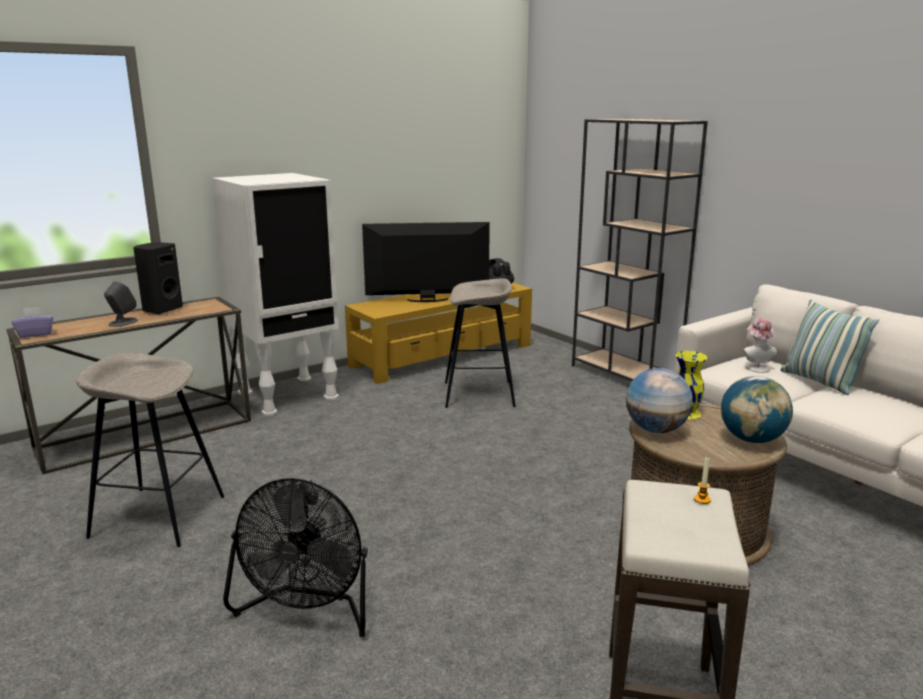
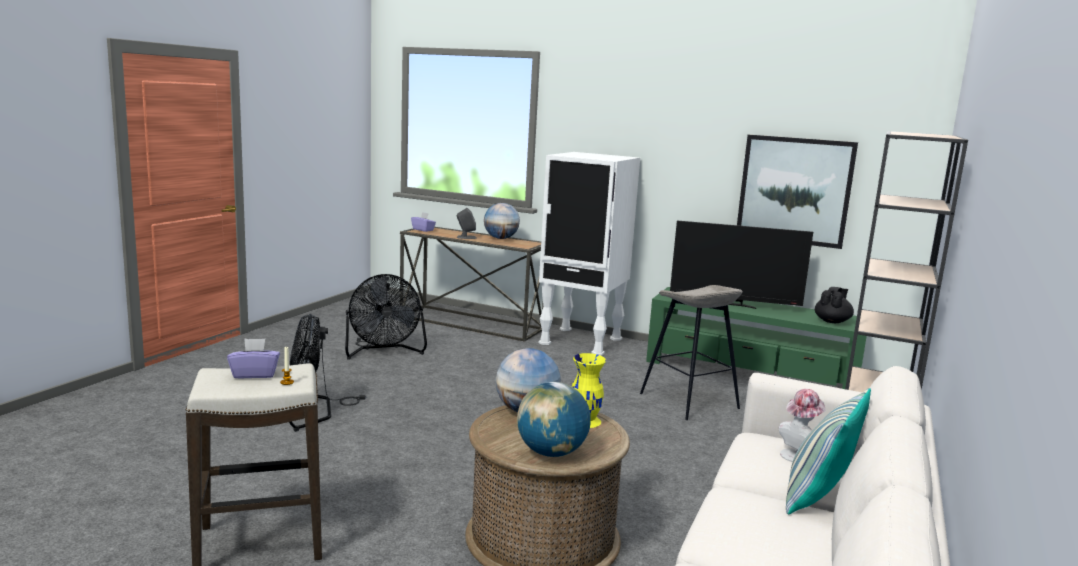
camera: 60 degrees right, 5 degrees down
(158, 516) = (380, 351): grey stool -> black fan
(161, 309) = (501, 238): black speaker -> globe
(427, 300) = (734, 305): television -> television turned 135 degrees clockwise
(434, 182) = (794, 190): none -> picture
(443, 356) = (750, 372): yellow tv stand -> green tv stand
(664, 517) = (255, 374): none -> purple tissue box

